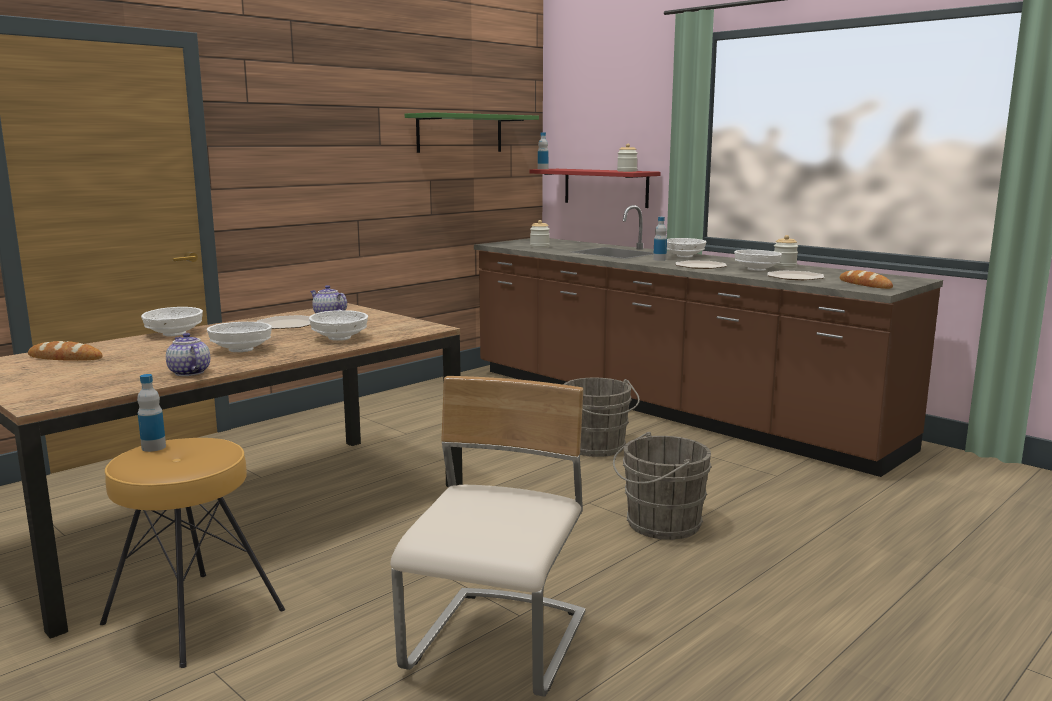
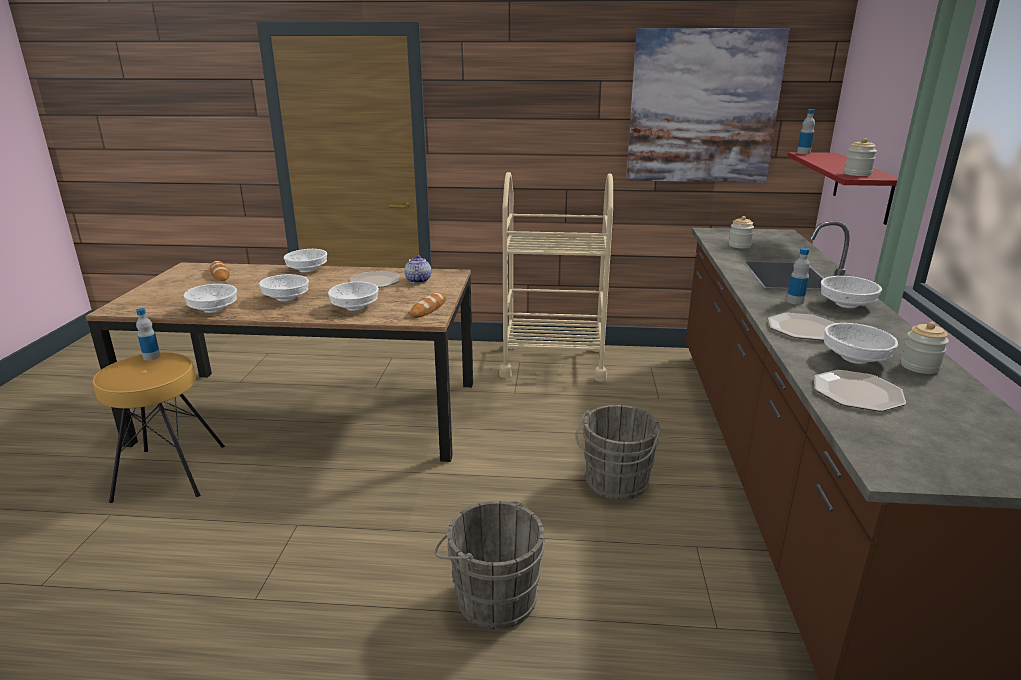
camera: 50 degrees right, 10 degrees up
(188, 373) = (213, 309): teapot -> white bowl
(390, 407) = (553, 362): none -> beige cart
(460, 133) = (703, 107): green shelf -> picture
(499, 645) = (202, 612): beige chair -> none
(865, 284) = (915, 449): bread -> bread (428, 308)

